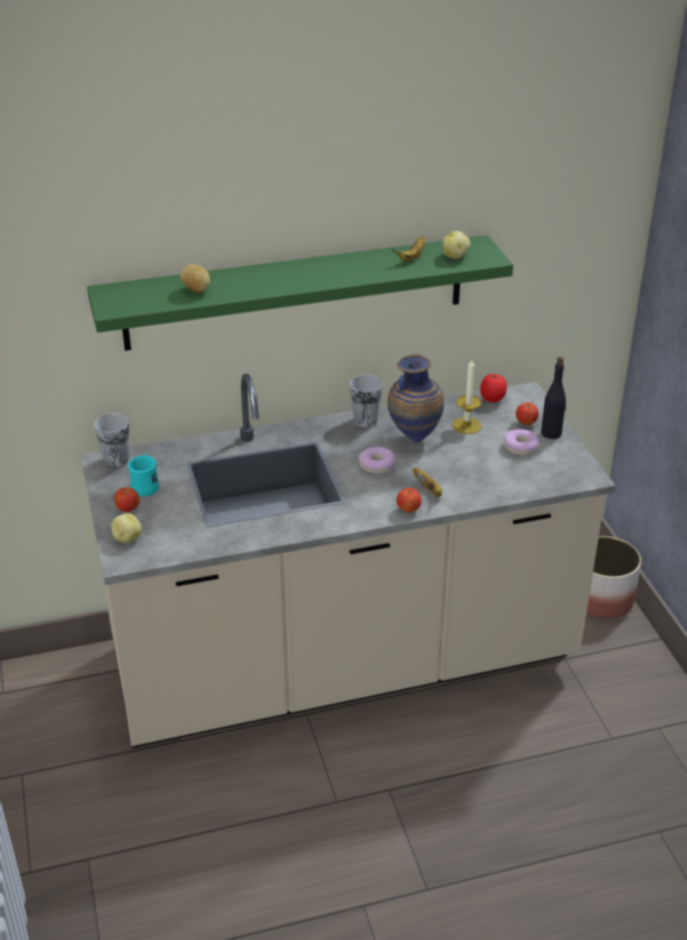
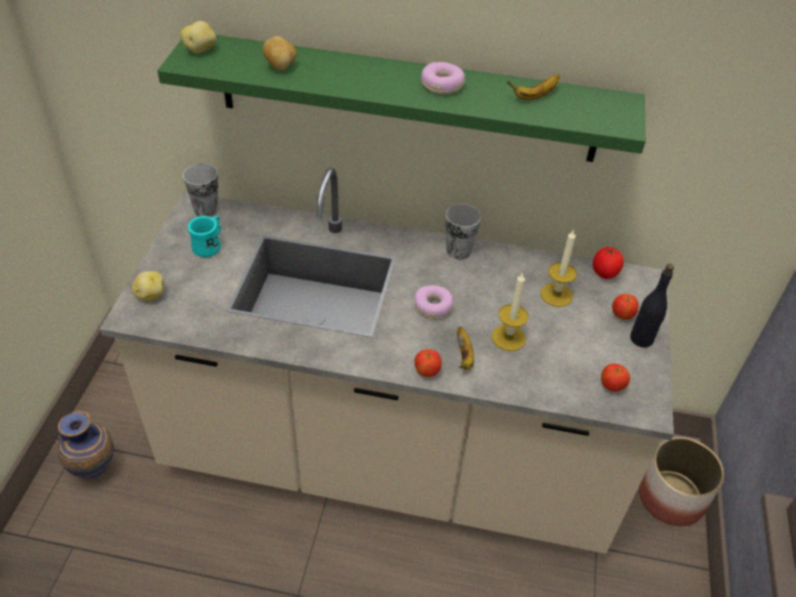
camera: 25 degrees right, 10 degrees up
(128, 509) = (175, 264): apple -> apple (612, 386)
(414, 438) = (492, 289): vase -> vase (96, 470)
(453, 466) = (508, 337): none -> candle
(455, 256) = (585, 109): potato -> potato (201, 50)
(520, 447) = (596, 343): donut -> donut (442, 85)

